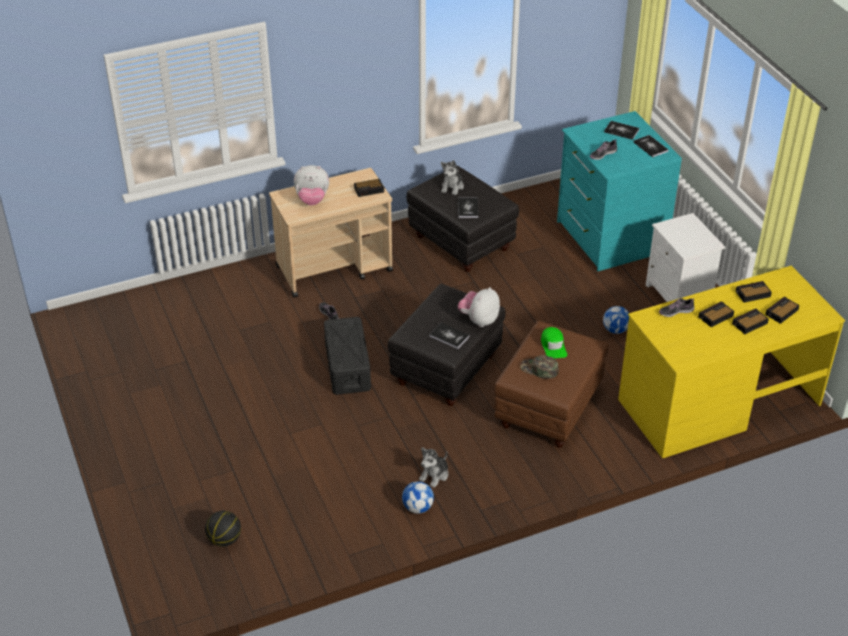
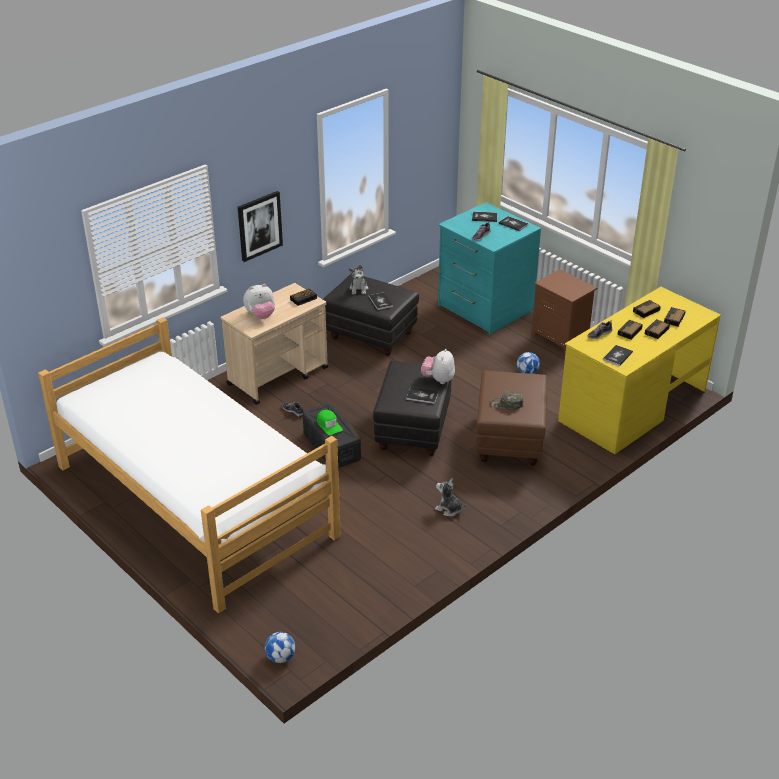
camera: 20 degrees left, 5 degrees down
(175, 392) = (195, 500): none -> bed
(224, 539) = (304, 602): basketball -> none
(334, 97) = (259, 225): none -> picture
(417, 507) = (449, 536): football -> football (280, 657)
(434, 475) = (449, 509): plush toy -> plush toy turned 105 degrees clockwise
(553, 346) = (507, 385): green cap -> green cap (329, 425)
(679, 296) = (561, 339): white nightstand -> brown nightstand
(681, 345) = (617, 356): none -> book

